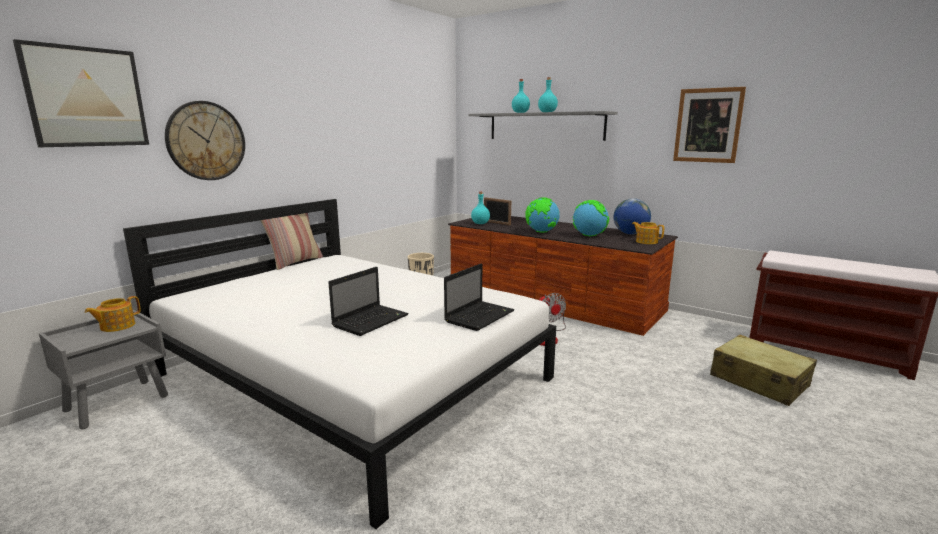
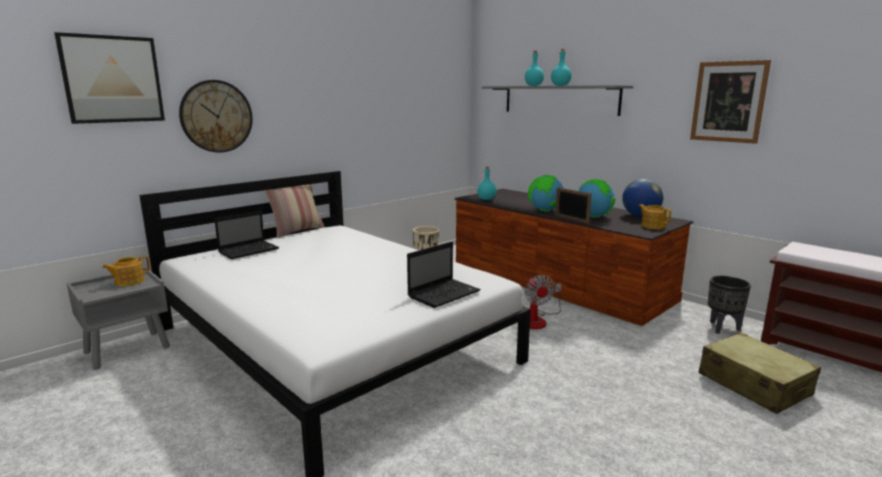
camera: 10 degrees right, 0 degrees up
(371, 320) = (341, 291): laptop -> laptop (249, 250)
(496, 223) = (503, 199): picture frame -> picture frame (571, 219)
(712, 332) = (722, 328): none -> black planter

